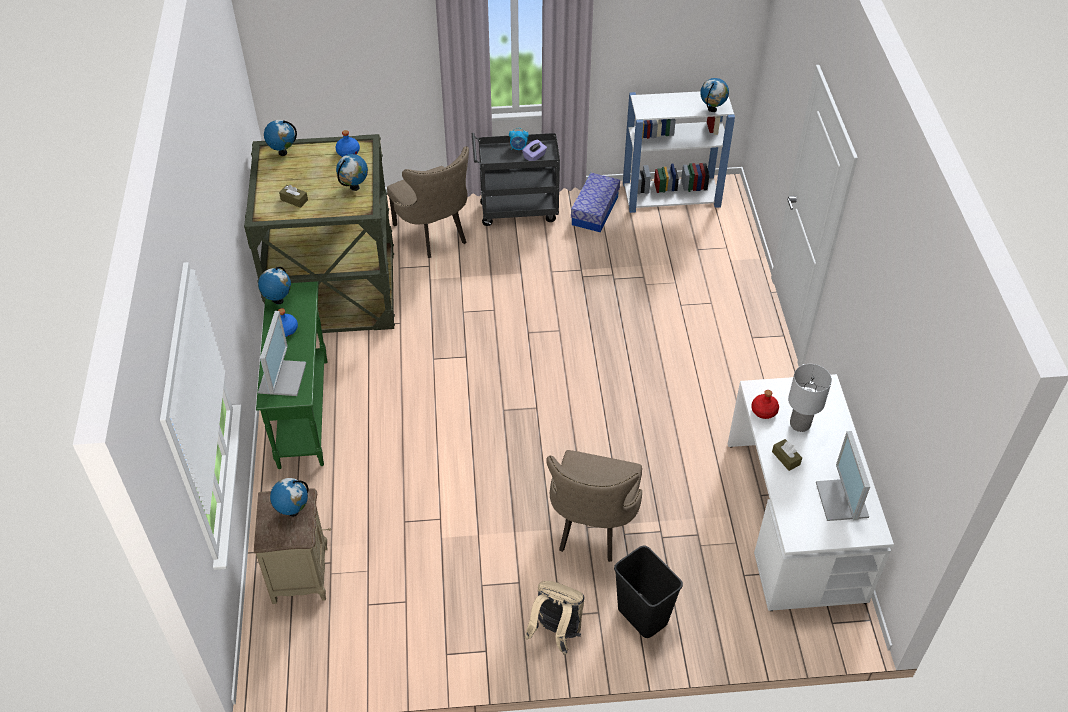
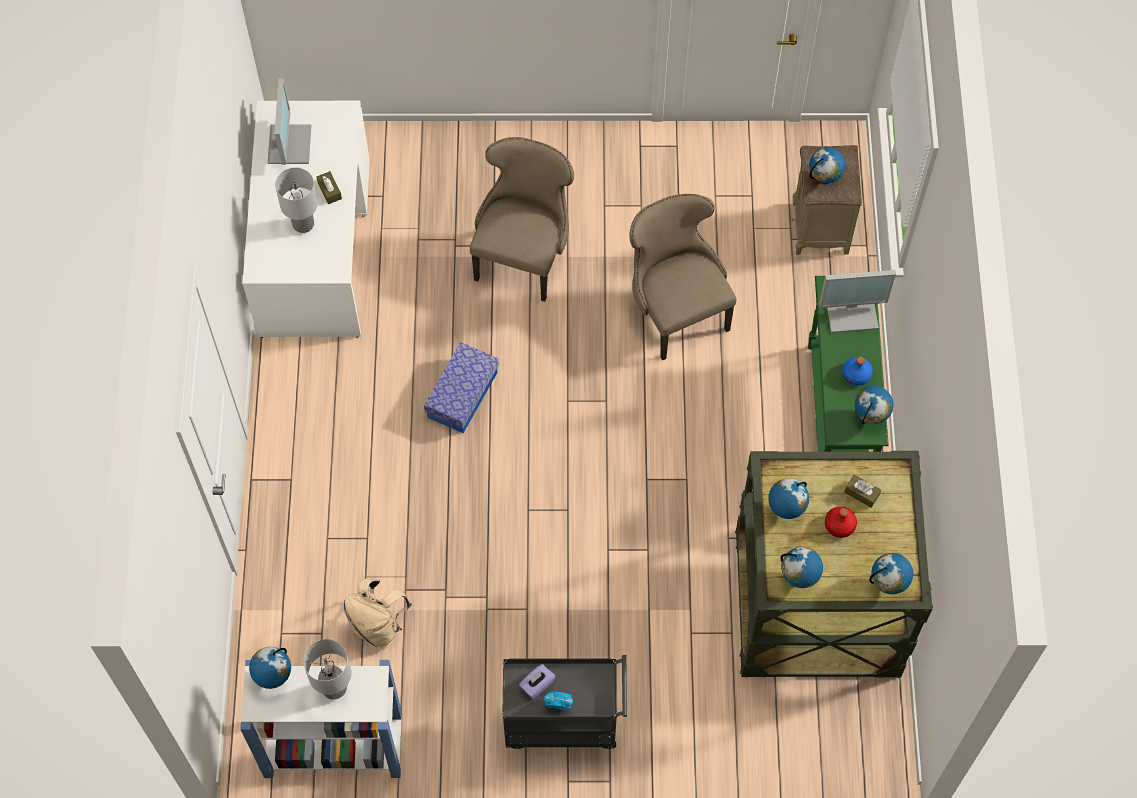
camera: 175 degrees left, 15 degrees up
(281, 377) = (852, 311): monitor -> monitor turned 105 degrees counterclockwise
(348, 152) = (799, 578): blue bottle -> globe
(434, 234) = (683, 693): beige chair -> beige chair (675, 310)
(556, 633) = (573, 156): beige backpack -> beige backpack (378, 626)
(595, 211) = (450, 720): storage box -> storage box (462, 394)
(641, 616) = (490, 165): black trash can -> none
(669, 106) = (334, 689): none -> grey table lamp
(763, 410) = (335, 245): red bottle -> red bottle (840, 525)

